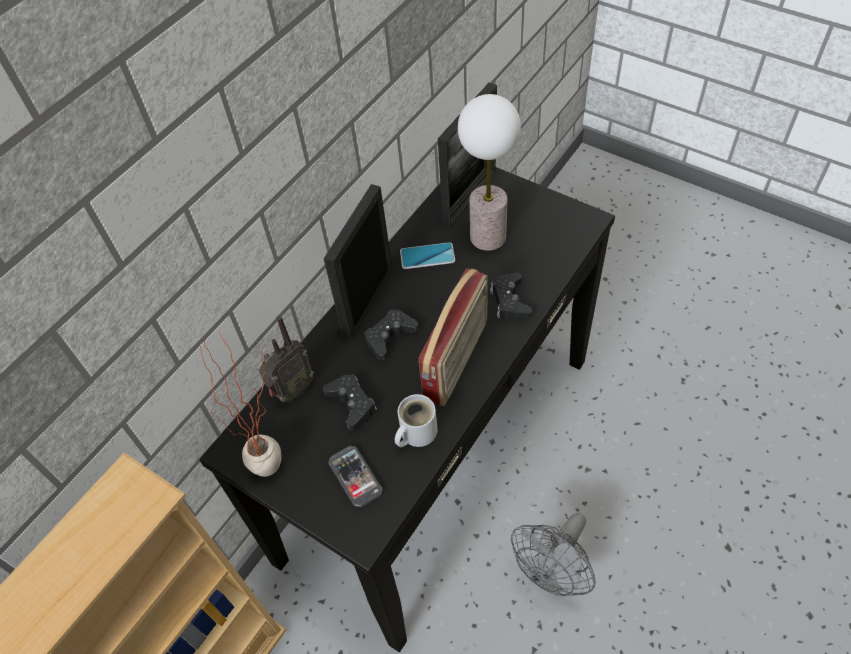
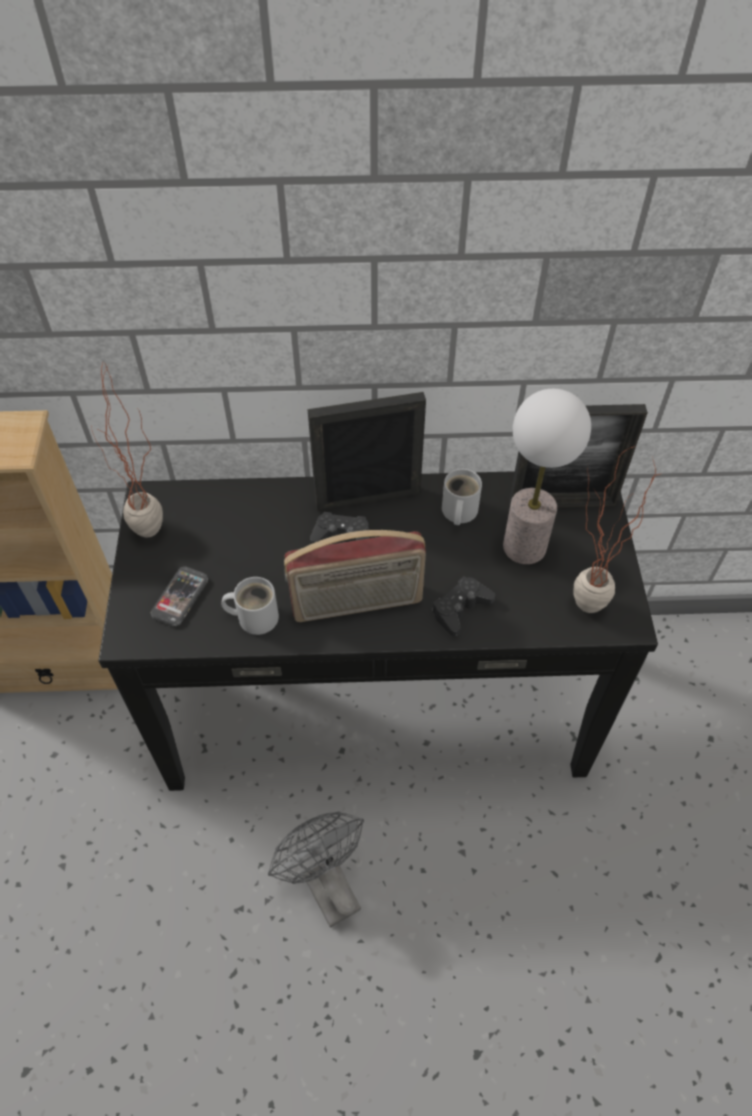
camera: 50 degrees right, 0 degrees up
(291, 391) = (233, 500): radio -> none
(351, 404) = (250, 551): black game controller -> none
(427, 256) = (457, 512): phone -> white mug
(553, 575) = (325, 883): grey fan -> grey fan turned 60 degrees clockwise
(556, 238) = (575, 606): none -> potted plant

